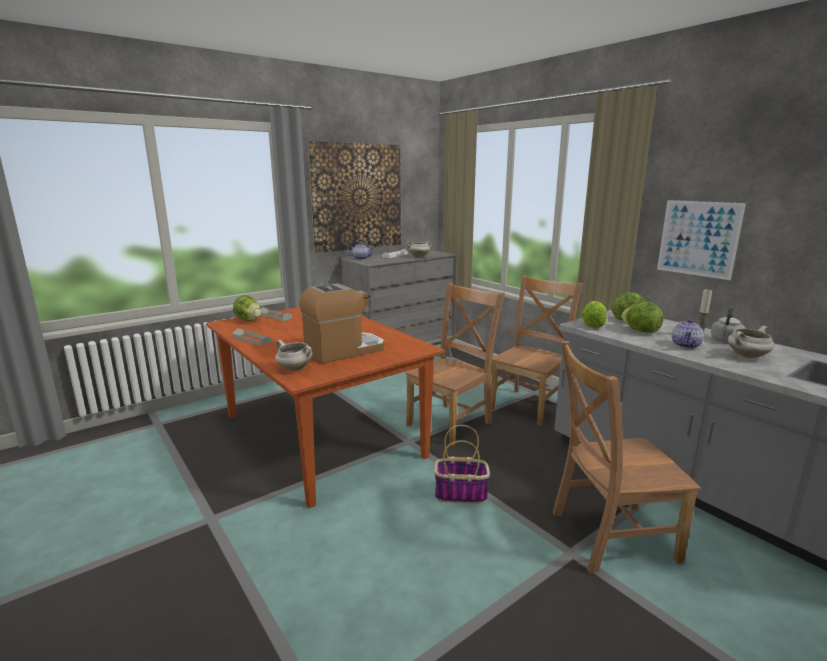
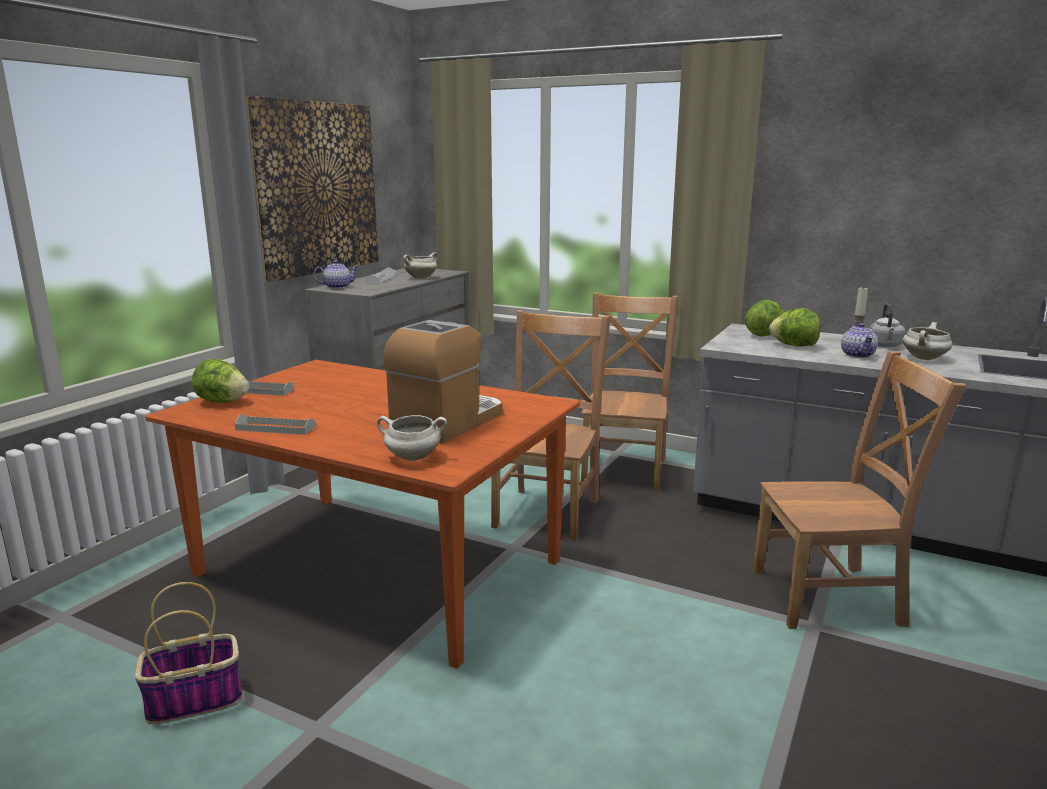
camera: 25 degrees left, 0 degrees up
(461, 494) = (640, 595): basket -> basket (196, 700)
(593, 325) = (737, 345): lettuce -> none
(608, 536) = (832, 597): brown chair -> brown chair turned 150 degrees counterclockwise
(698, 238) = (821, 229): picture -> none

